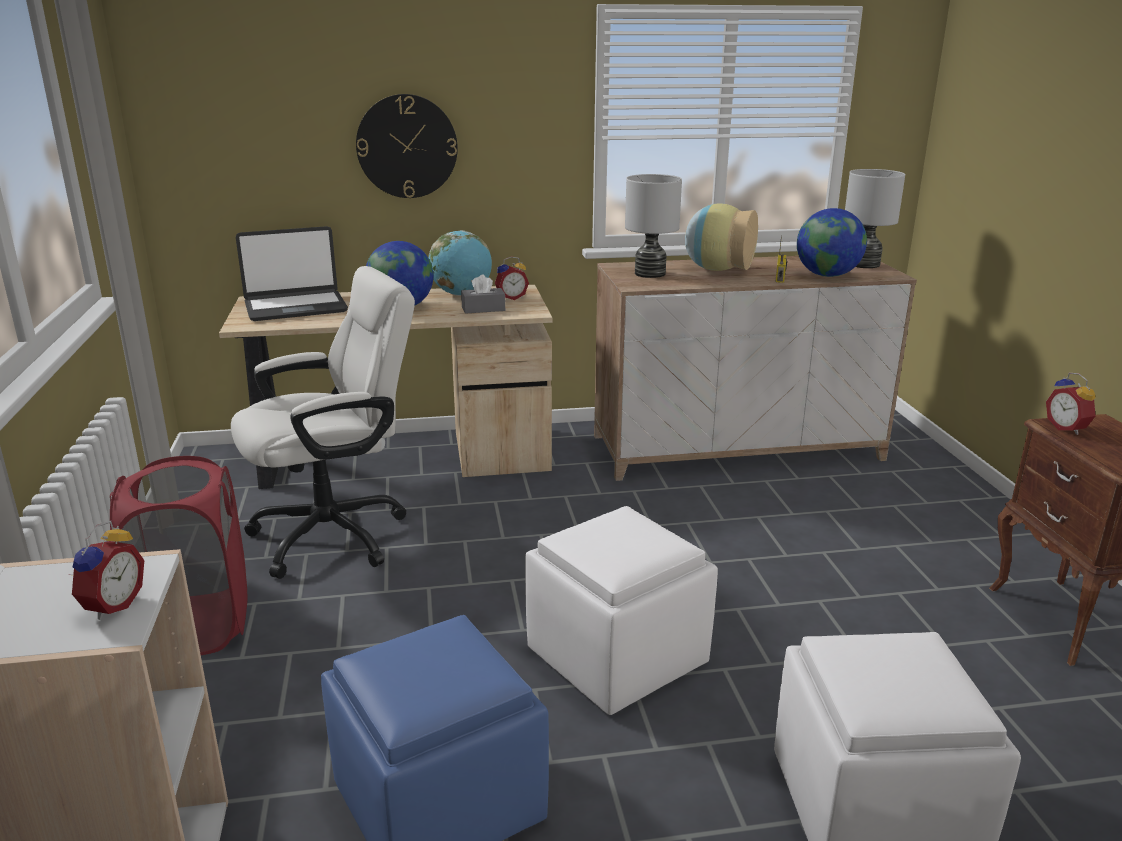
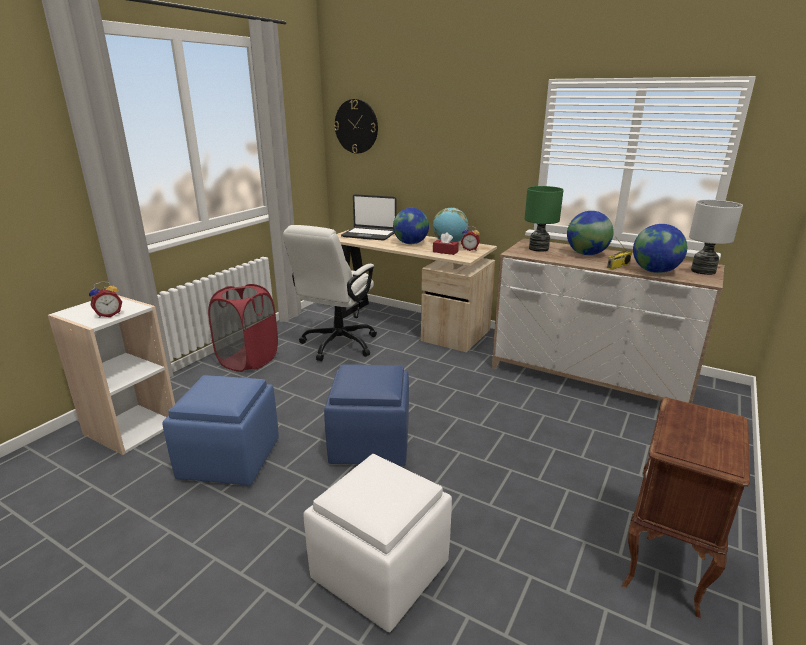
camera: 40 degrees right, 0 degrees up
(337, 534) = (337, 346): white office chair -> white office chair turned 105 degrees clockwise
(407, 146) = (437, 159): wall clock -> wall clock (356, 126)
(483, 309) = (445, 252): grey tissue box -> red tissue box
(616, 656) = (371, 443): white ottoman -> blue ottoman
(649, 274) = (538, 249): grey table lamp -> green table lamp
(717, 269) = (586, 254): vase -> globe
(1067, 428) = (682, 412): alarm clock -> none

